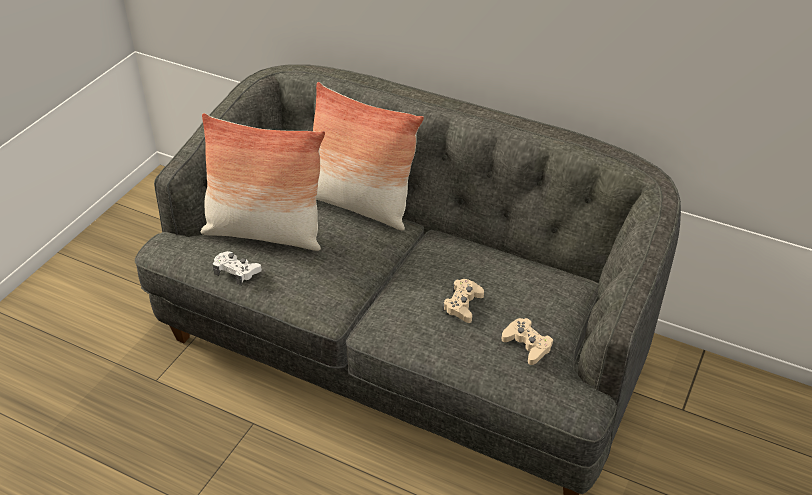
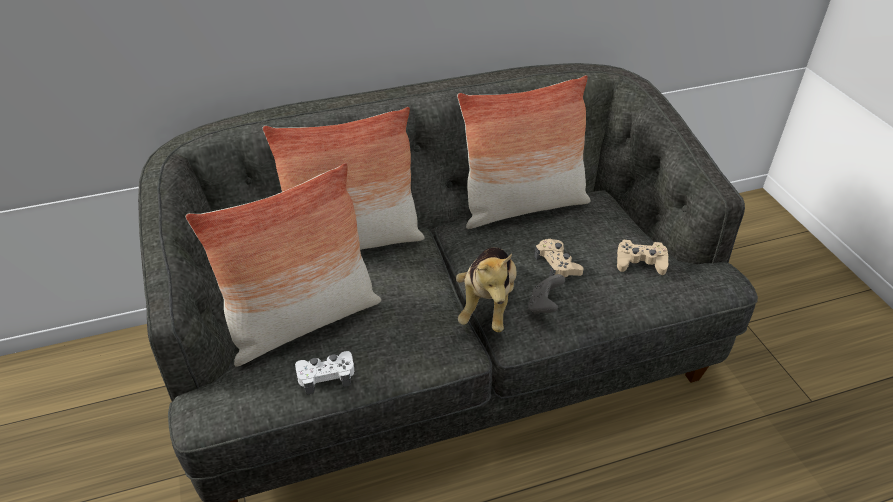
camera: 45 degrees left, 0 degrees up
(382, 298) = (487, 304): none -> plush toy
(414, 324) = (544, 306): none -> grey game controller
(506, 253) = (523, 206): none -> pillow

